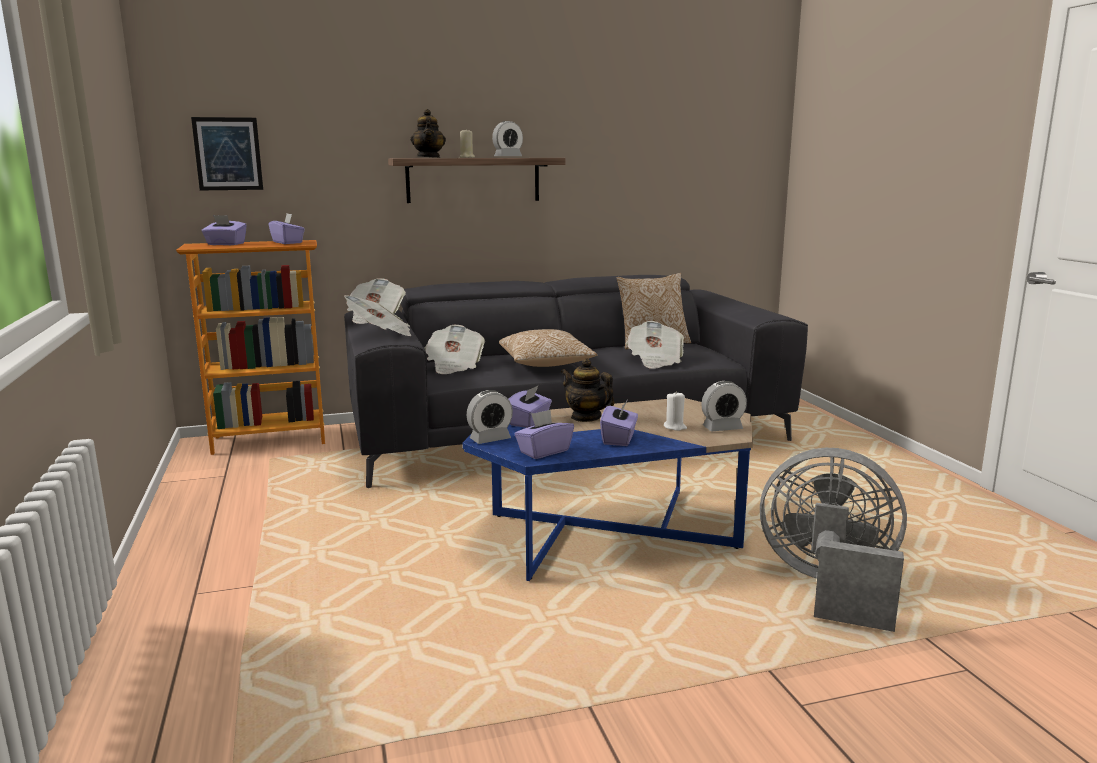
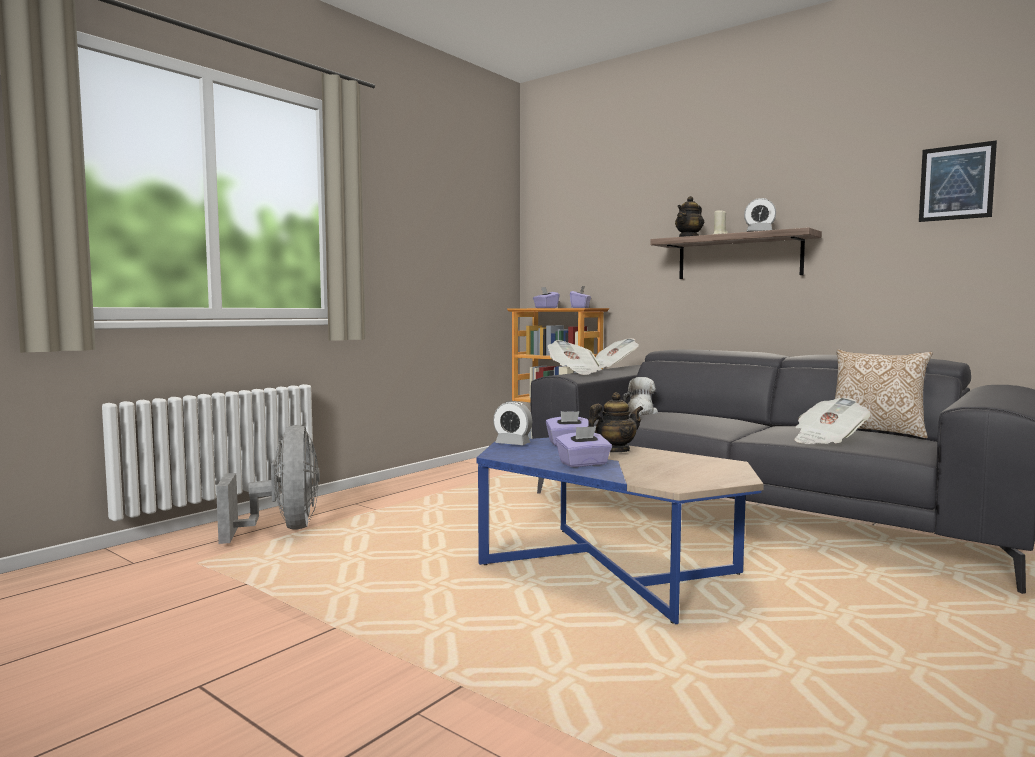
camera: 55 degrees right, 10 degrees down
(228, 154) = (564, 245): picture -> picture (956, 182)
(454, 366) = (640, 413): newspaper -> plush toy
(544, 451) = (514, 455): purple tissue box -> none
(545, 364) = (712, 424): pillow -> none
(586, 417) = (614, 451): teapot -> teapot turned 60 degrees clockwise
(675, 427) = (653, 470): white candle -> none
(722, 428) = (690, 481): alarm clock -> none
(829, 587) = (674, 686): grey fan -> grey fan (283, 529)

